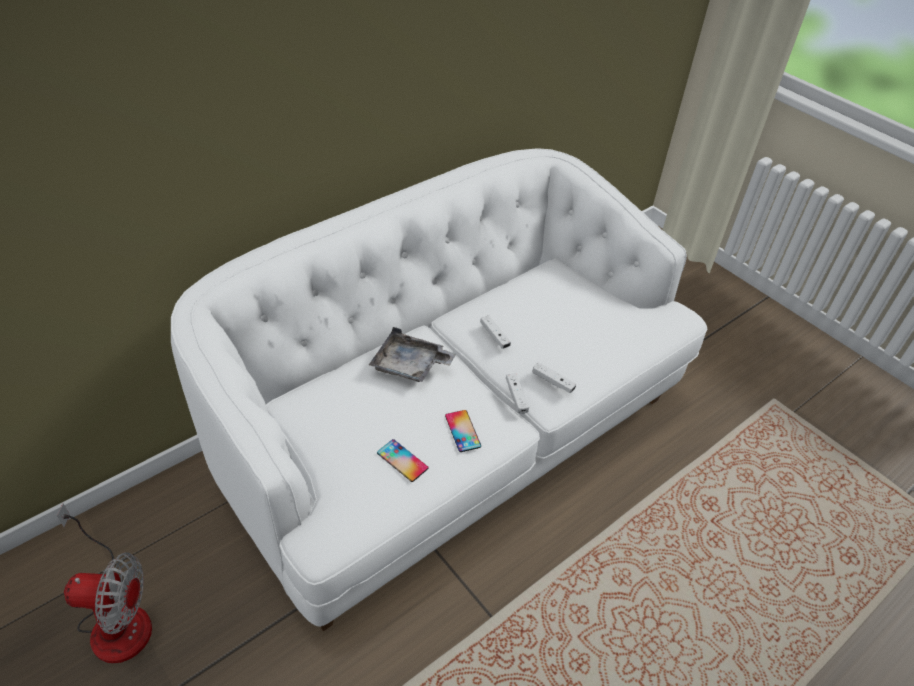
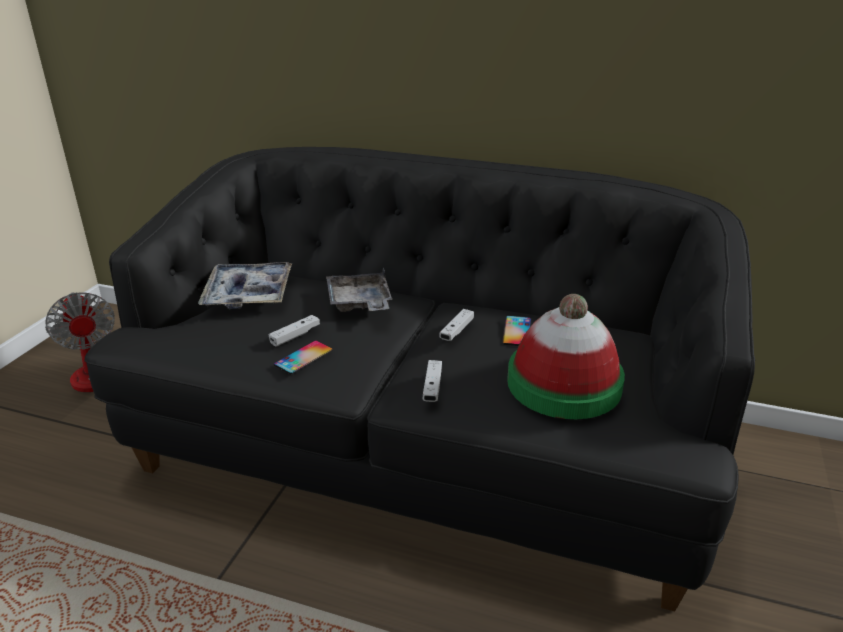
camera: 60 degrees right, 15 degrees down
(328, 425) = (248, 293): none -> tray
(402, 460) = (236, 339): phone -> phone (516, 331)
(451, 435) = (422, 452): white sofa -> black sofa
(516, 397) = (387, 374): white game controller -> white game controller (295, 335)
(595, 324) = (563, 384): none -> hat

